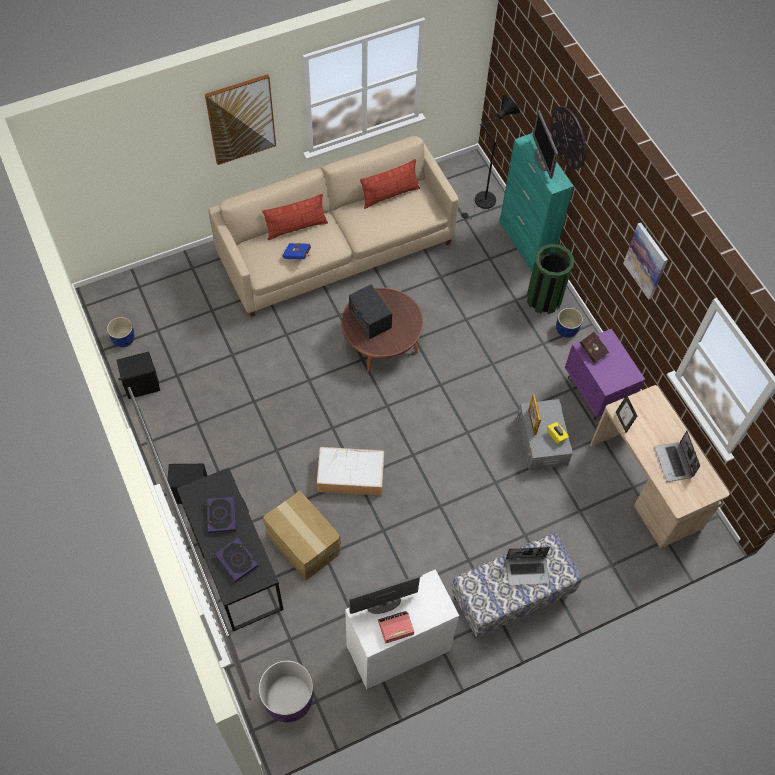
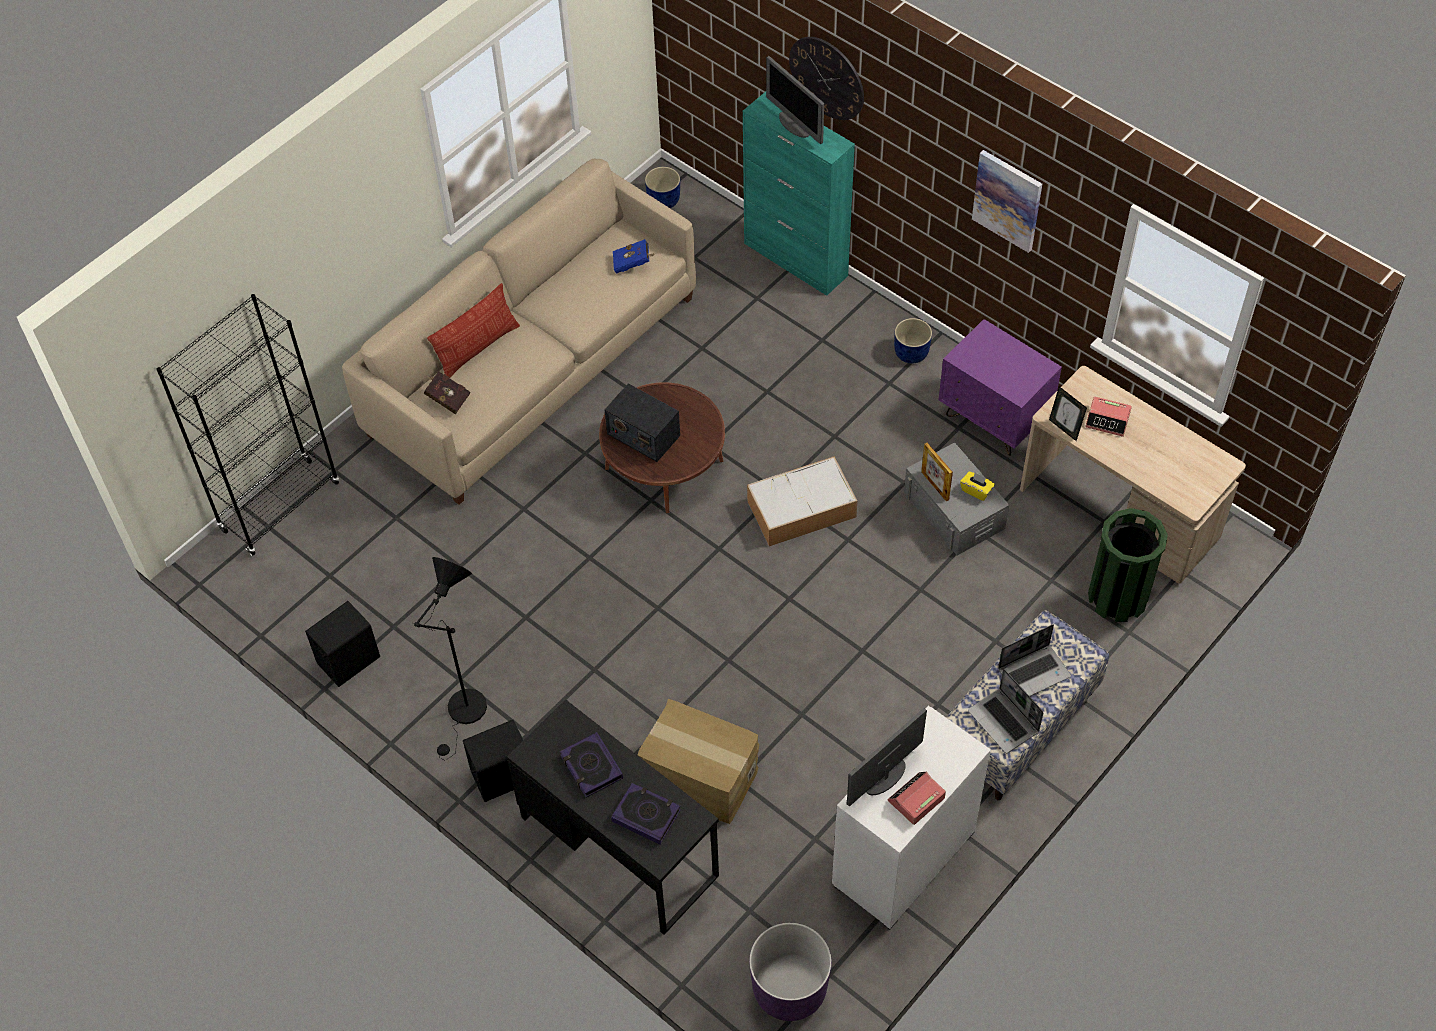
camera: 20 degrees left, 5 degrees down
(124, 339) = (285, 607): blue planter -> blue planter (664, 200)
(151, 277) = (280, 506): none -> black bookcase
(241, 119) = (357, 213): picture -> none
(298, 256) = (502, 385): blue book -> blue book (633, 264)
(349, 475) = (716, 661): storage box -> storage box (800, 510)
(390, 195) = (587, 256): pillow -> none
(482, 203) = (708, 227): black floor lamp -> black floor lamp (465, 714)
(544, 299) = (860, 324): green trash can -> green trash can (1117, 597)
(592, 350) = (973, 356): red book -> red book (447, 398)
(653, 427) = (1107, 420): none -> alarm clock
(674, 463) = (1156, 454): laptop -> laptop (1004, 722)

